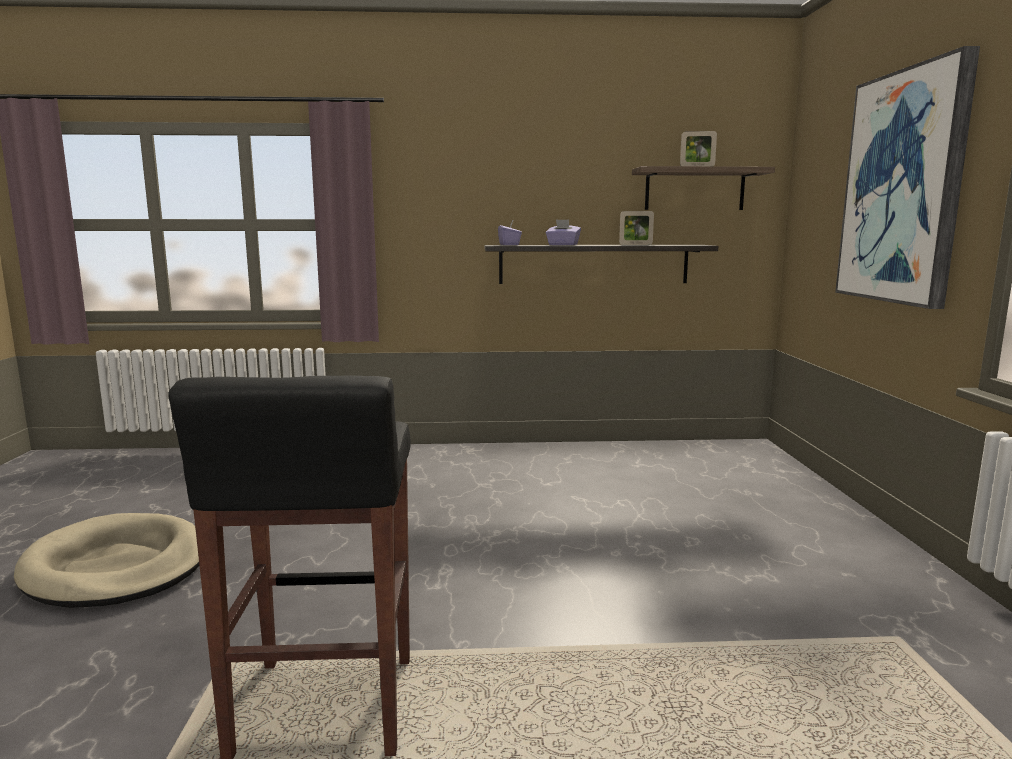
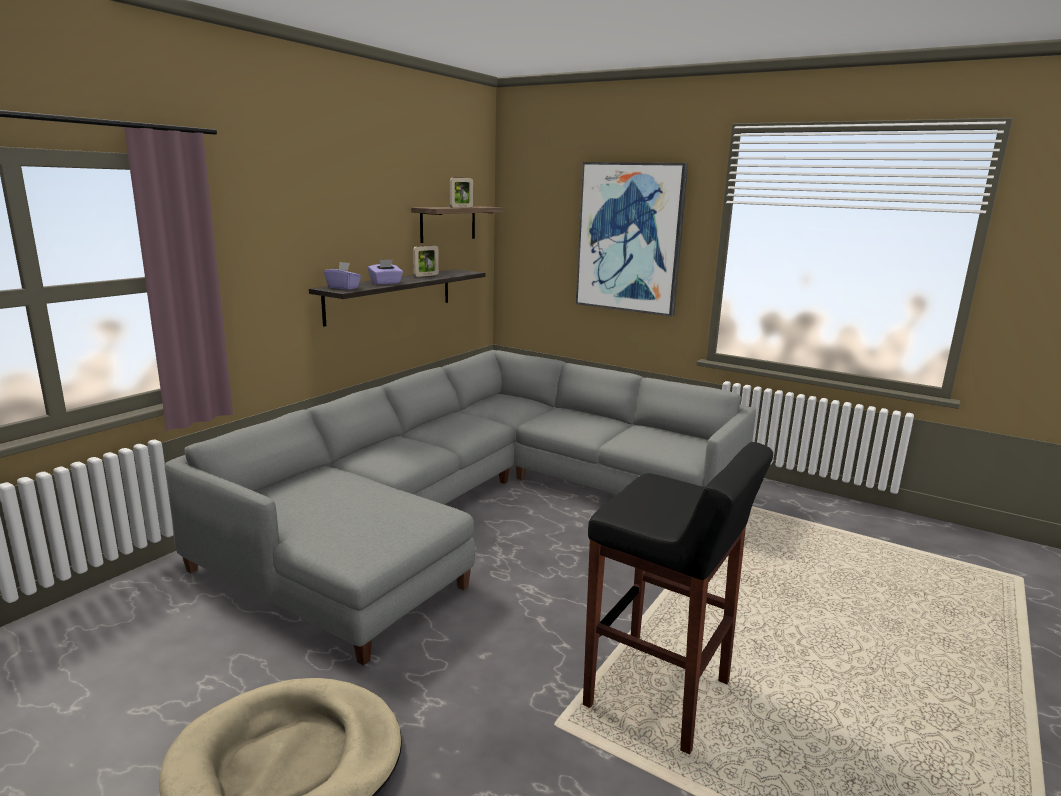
camera: 55 degrees left, 5 degrees up
(567, 497) = (479, 503): none -> grey sofa

